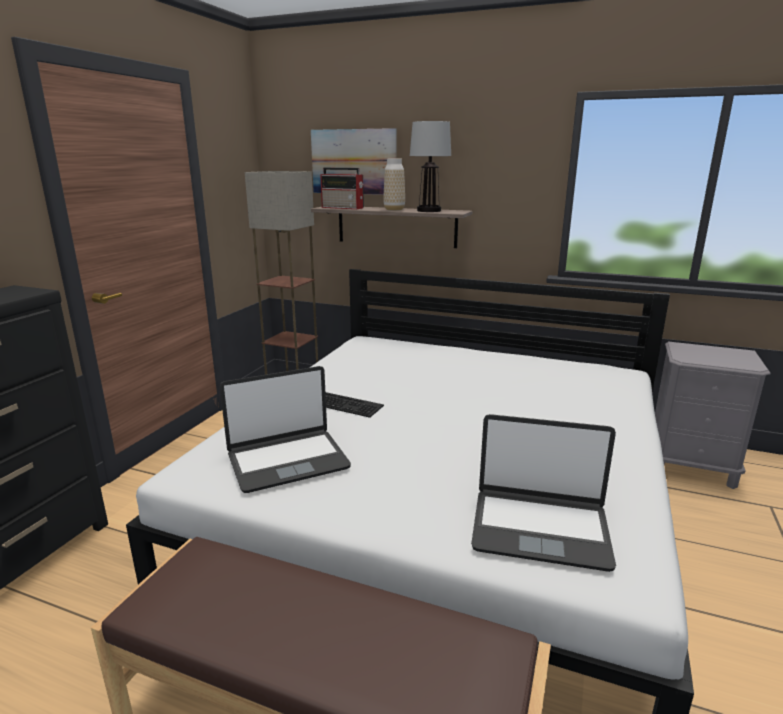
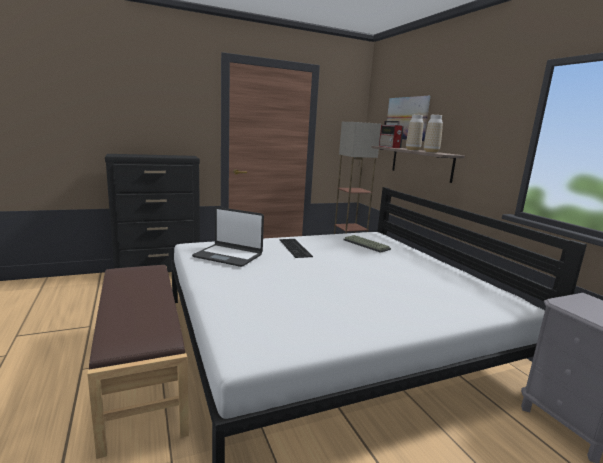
camera: 45 degrees right, 5 degrees down
(392, 359) = (367, 244): none -> keyboard
(429, 211) = (431, 152): table lamp -> vase
(540, 528) = (258, 319): laptop -> none

